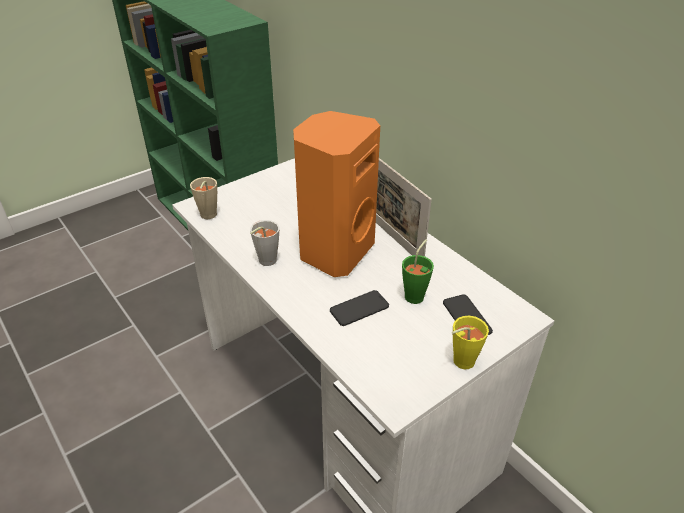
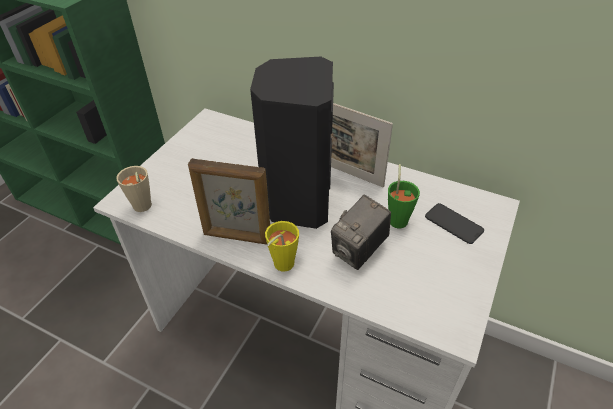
camera: 25 degrees left, 5 degrees up
(264, 262) = (237, 237): grey cup -> picture frame
(334, 251) = (296, 202): orange speaker -> black speaker
(359, 308) = (359, 251): phone -> camera
(459, 363) = (479, 269): yellow cup -> yellow cup (281, 266)

